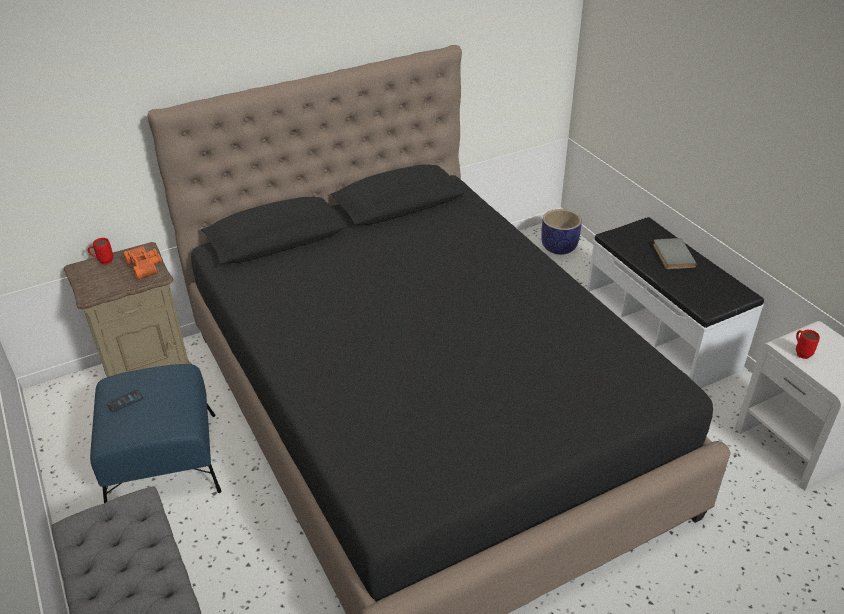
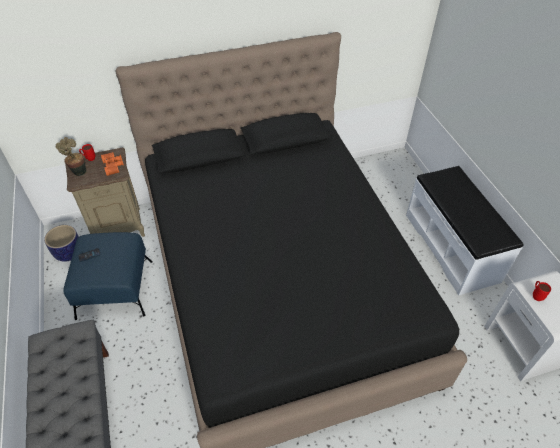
camera: 10 degrees right, 10 degrees up
(90, 280) = (78, 171): none -> potted plant
(558, 247) = (398, 170): planter -> planter (69, 253)
(671, 255) = (466, 199): grey book -> none

